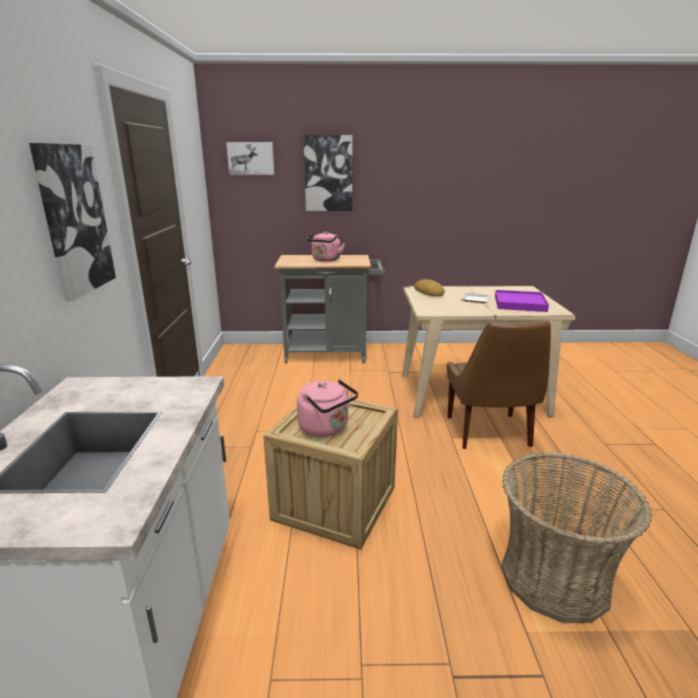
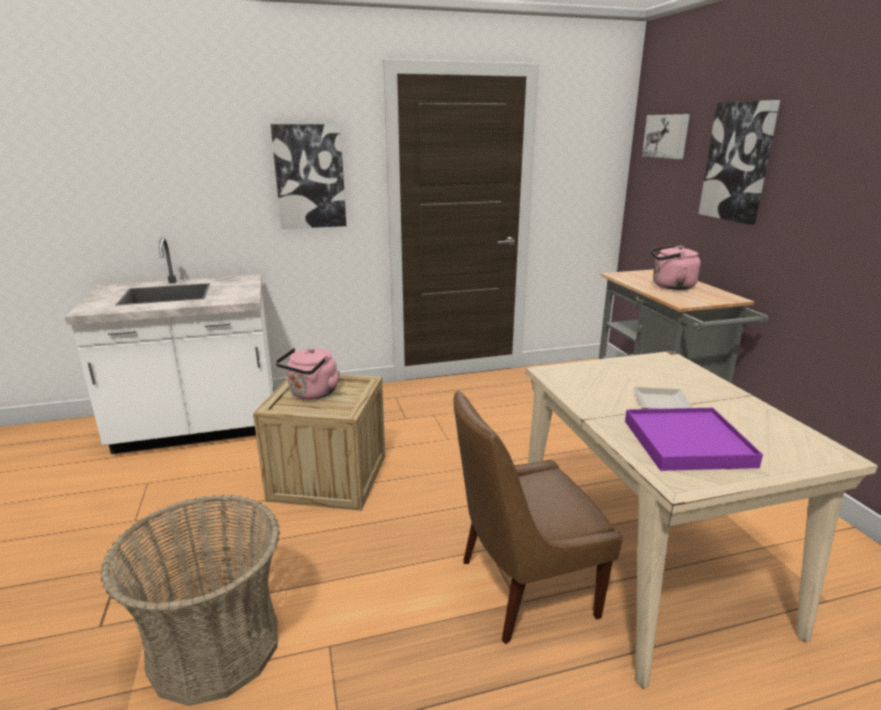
camera: 75 degrees right, 0 degrees up
(429, 292) = (660, 368): bread -> none

